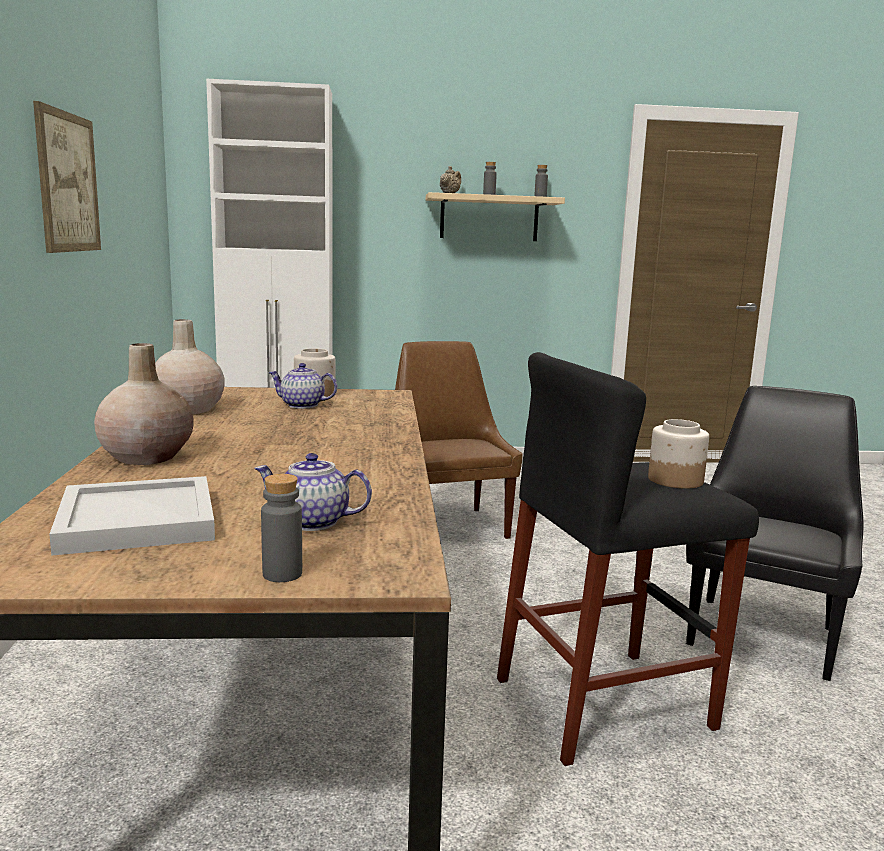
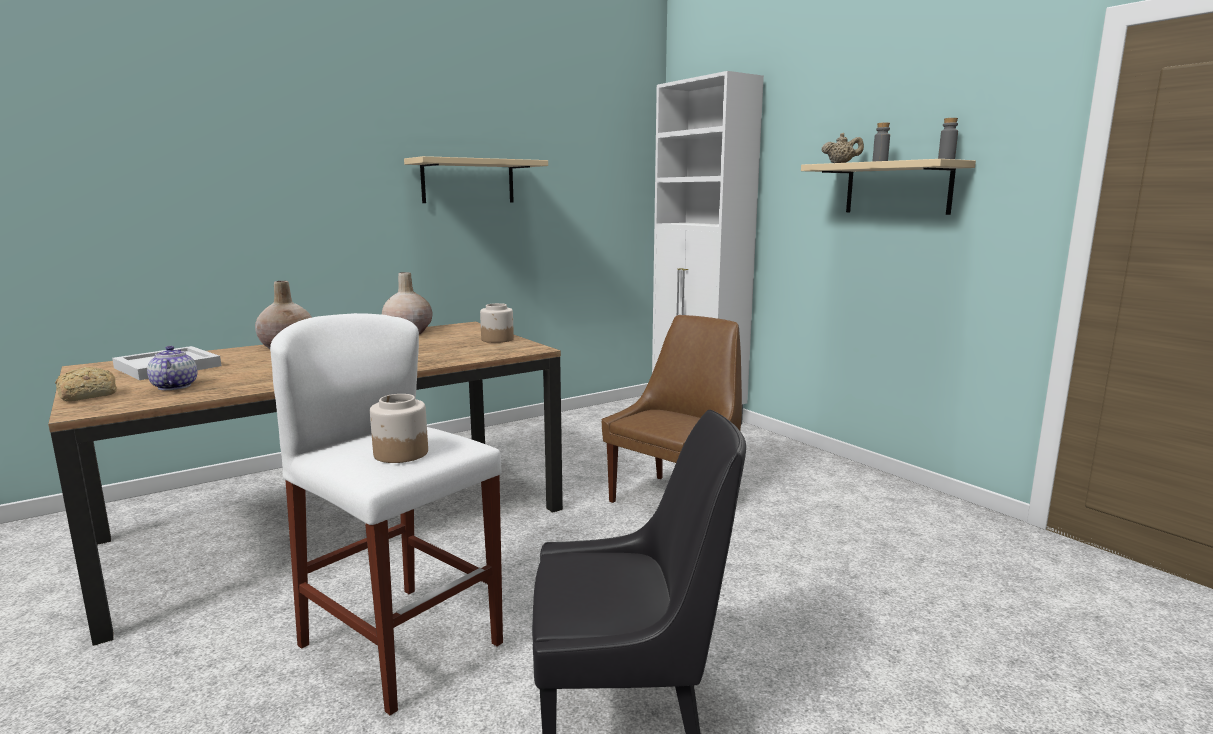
camera: 60 degrees right, 0 degrees up
(68, 182) = (468, 181): picture -> beige shelf
(282, 574) = (86, 396): grey bottle -> bread
(302, 405) = (456, 343): teapot -> none
(604, 703) = (401, 644): black stool -> white stool

